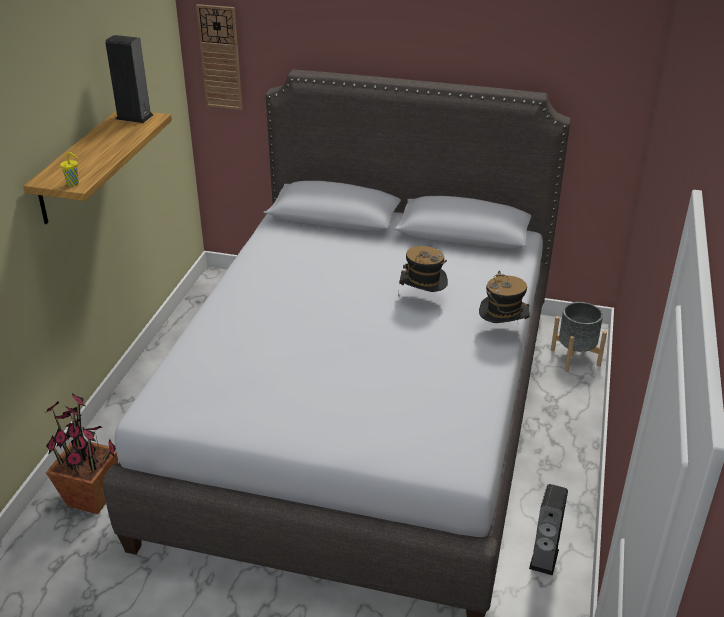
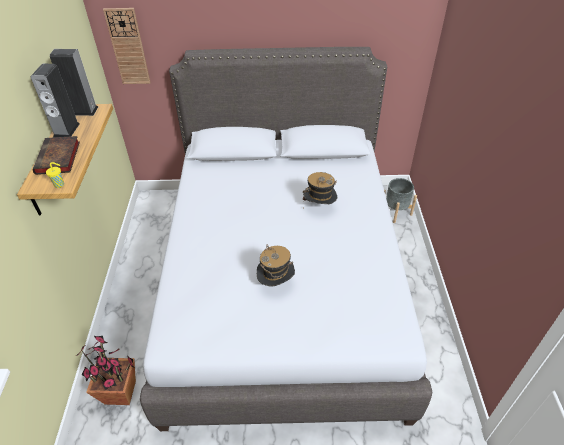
camera: 15 degrees left, 10 degrees up
(83, 159) = (58, 159): none -> book
(502, 331) = (380, 222): hat -> hat (276, 284)
(544, 559) = (431, 362): speaker -> speaker (66, 130)

